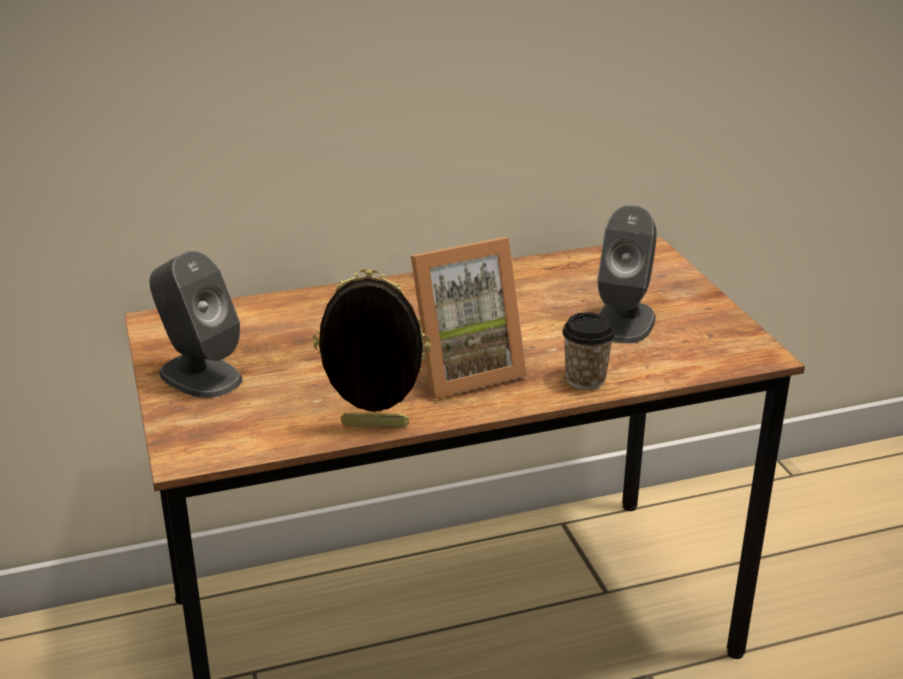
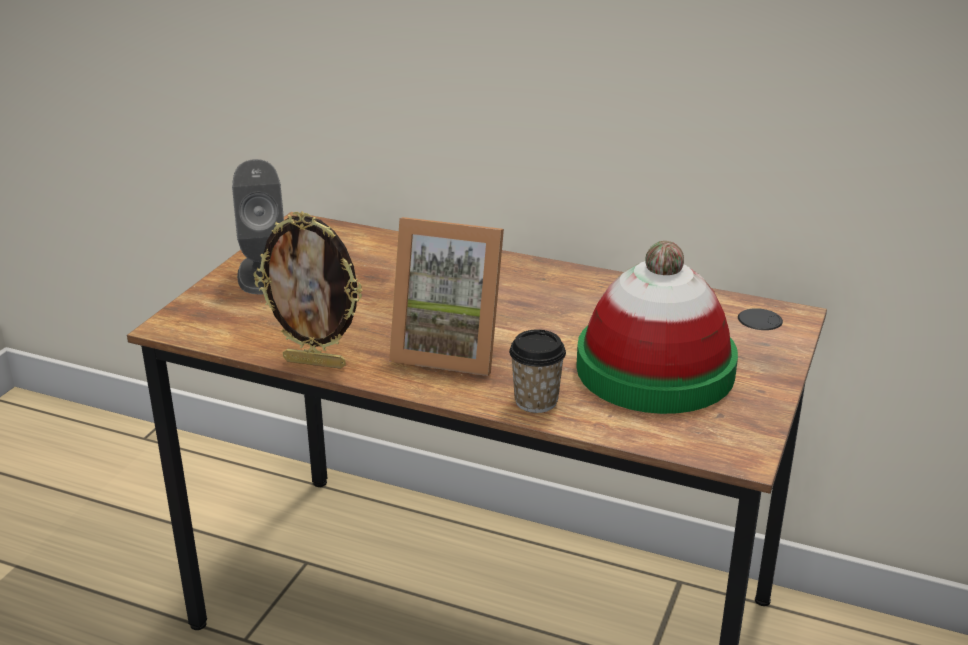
camera: 40 degrees right, 0 degrees up
(374, 427) = (316, 362): picture frame -> picture frame turned 150 degrees clockwise
(624, 322) = (655, 369): grey speaker -> hat

